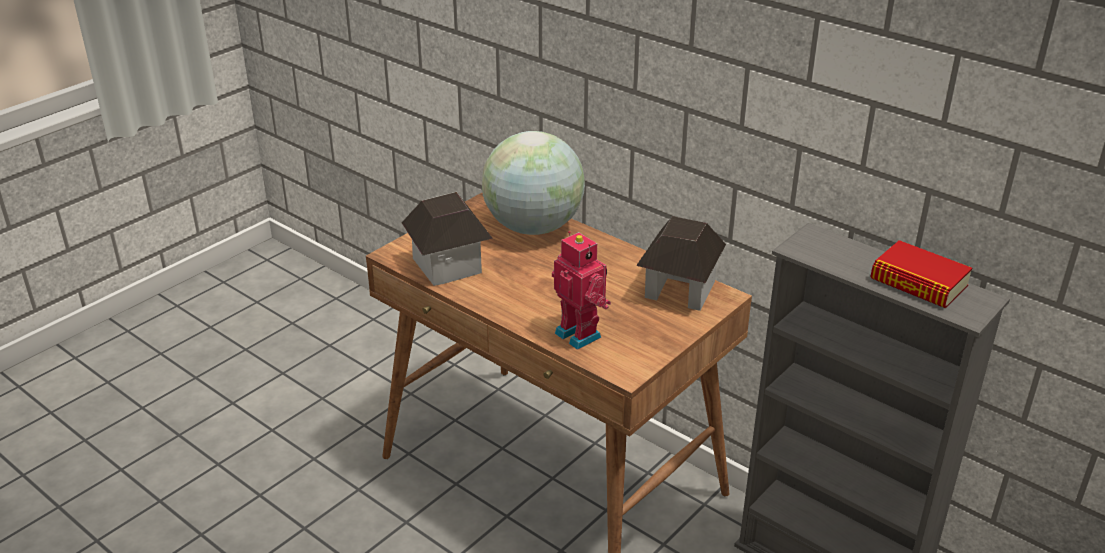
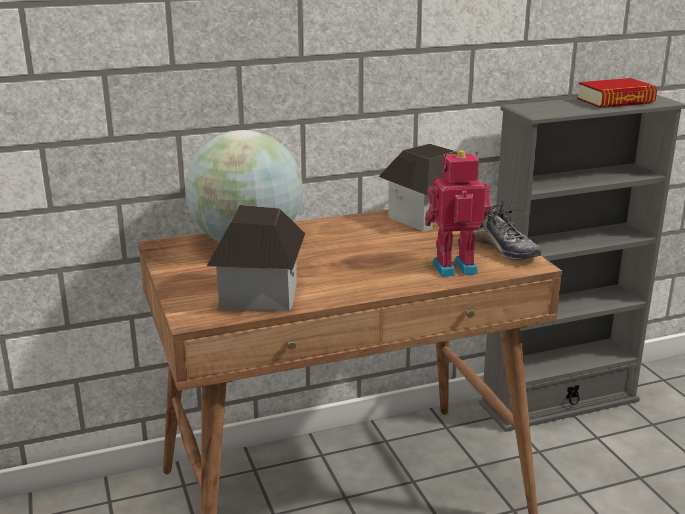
camera: 60 degrees left, 10 degrees down
(647, 349) = (502, 249): none -> shoe

